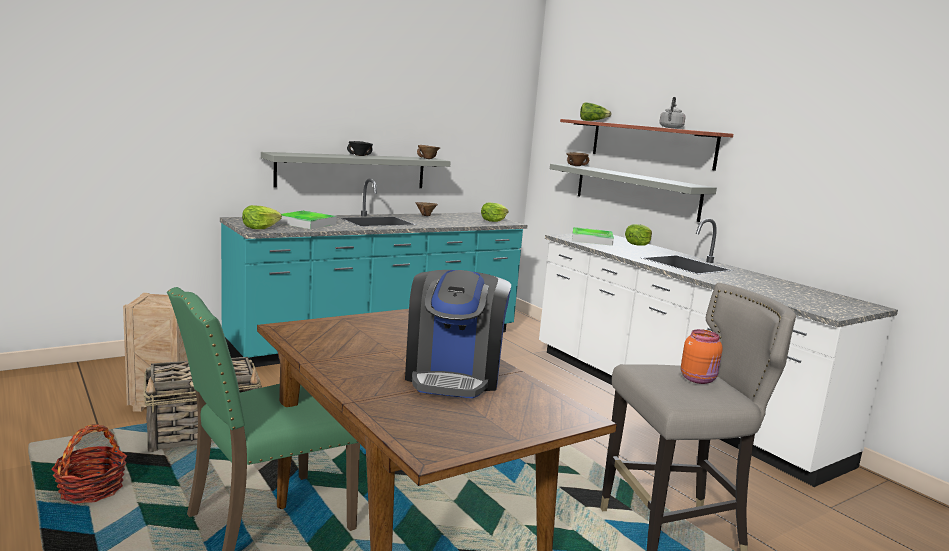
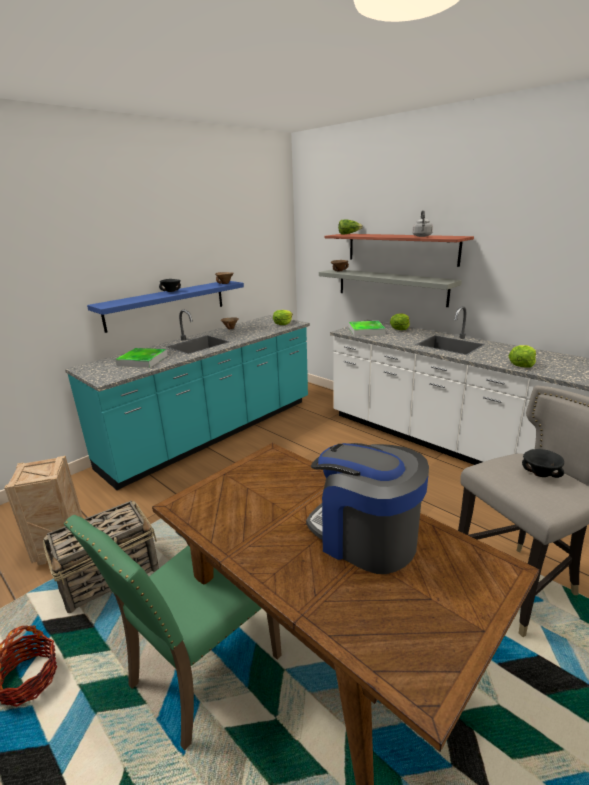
camera: 10 degrees left, 10 degrees up
(260, 228) = (106, 376): lettuce -> lettuce (521, 364)
(352, 171) = (167, 304): grey shelf -> blue shelf
(453, 376) = (364, 537): coffee machine -> coffee machine turned 135 degrees clockwise
(699, 379) = (540, 474): orange jar -> black bowl

